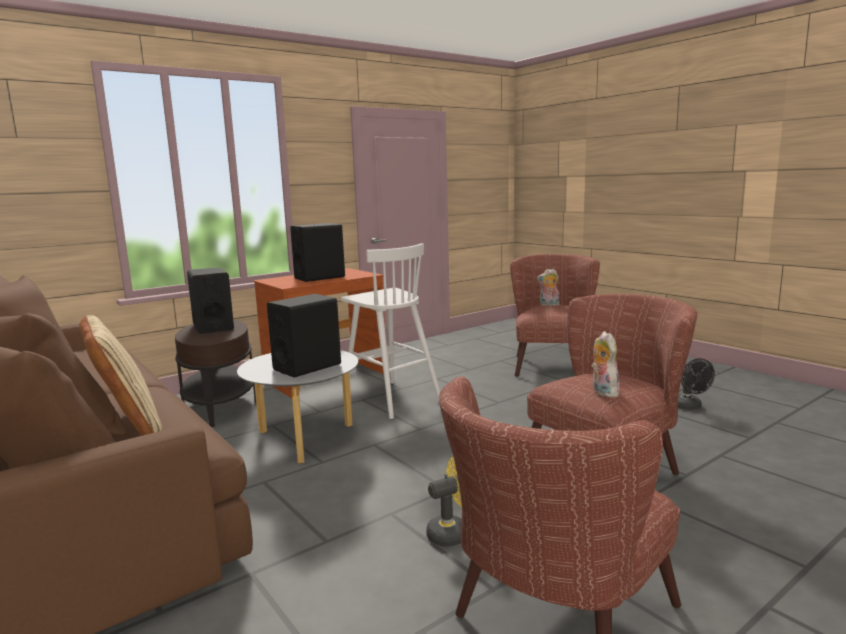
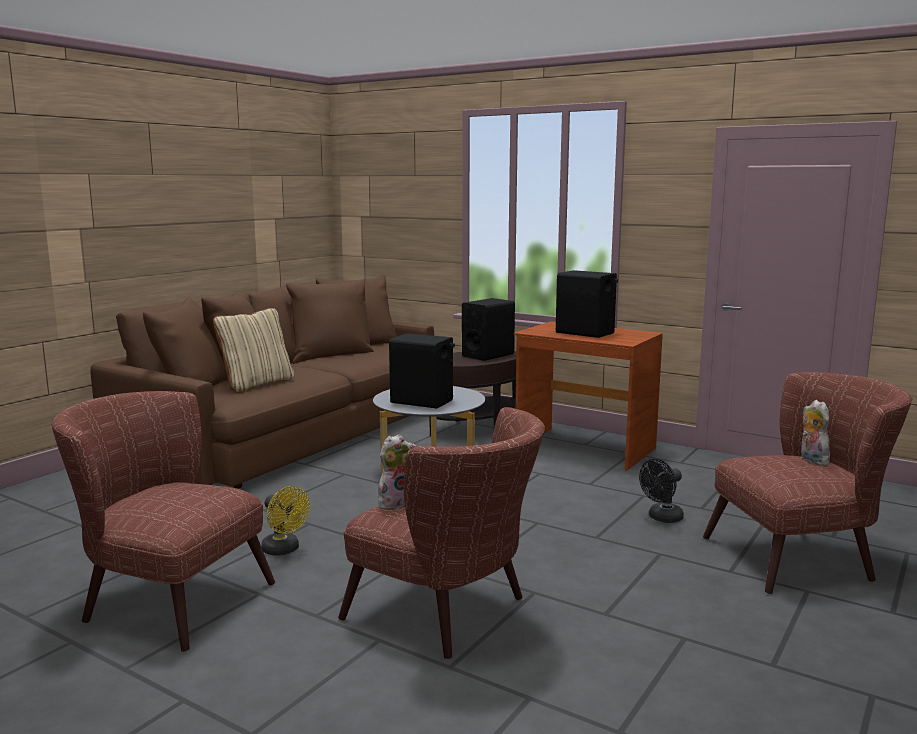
camera: 70 degrees right, 0 degrees up
(390, 399) = (553, 484): white stool -> none
(689, 407) = (715, 679): black fan -> black fan (662, 518)

